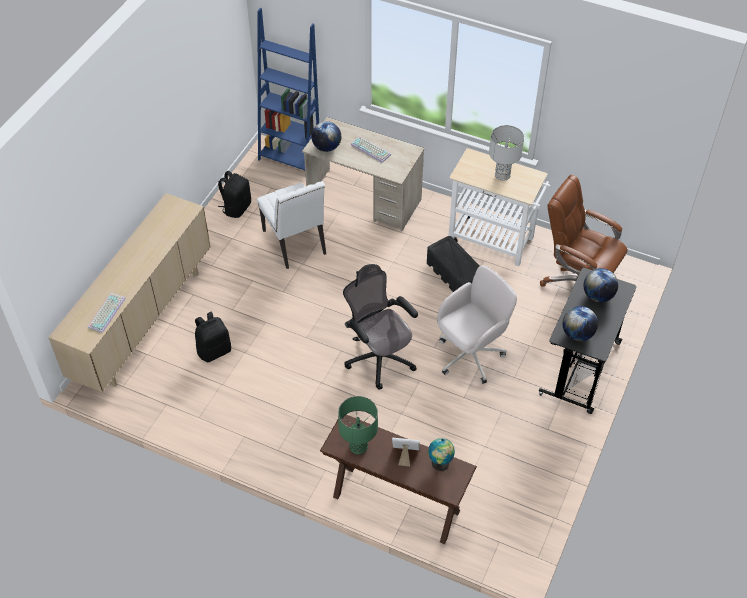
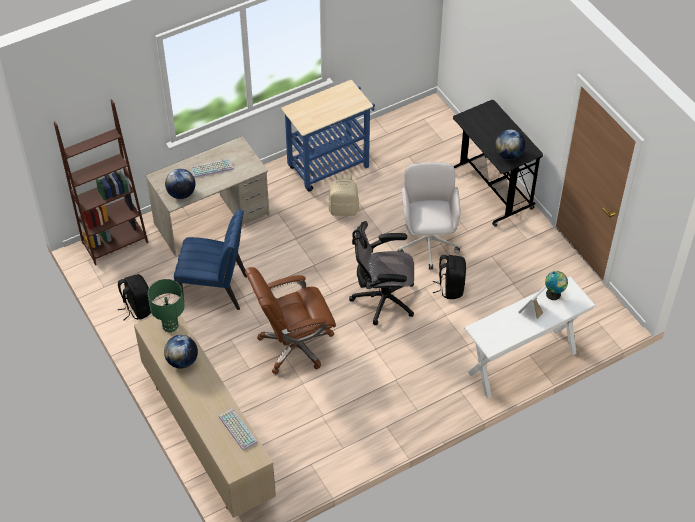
camera: 55 degrees left, 0 degrees up
(214, 350) = (282, 403): black backpack -> black backpack (450, 288)
(289, 158) = (114, 242): blue bookcase -> brown bookcase
(294, 242) = (214, 289): white chair -> blue chair
(359, 446) = (503, 333): green table lamp -> green table lamp (170, 325)
(396, 503) = (522, 363): brown console table -> white console table
(455, 276) = (344, 209): black storage box -> beige backpack
(492, 240) = (329, 167): white cart -> blue cart
(502, 175) = (329, 104): white table lamp -> none
(577, 282) = (413, 144): brown office chair -> brown office chair (294, 346)
(598, 296) = (485, 124): globe -> globe (182, 361)

